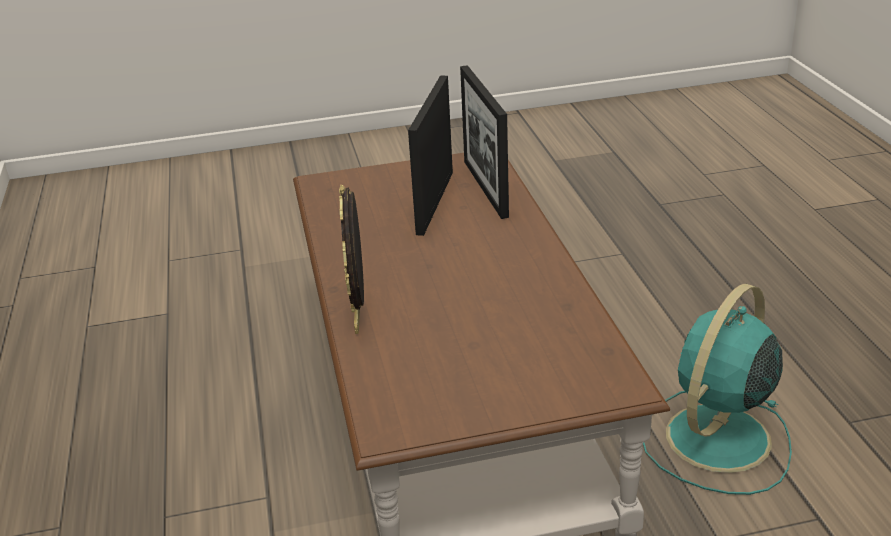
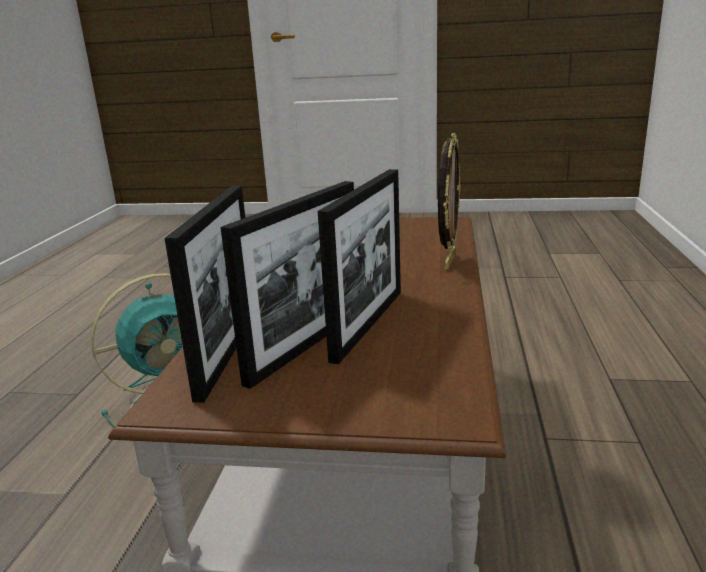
camera: 160 degrees left, 10 degrees down
(402, 226) = (368, 324): none -> picture frame

